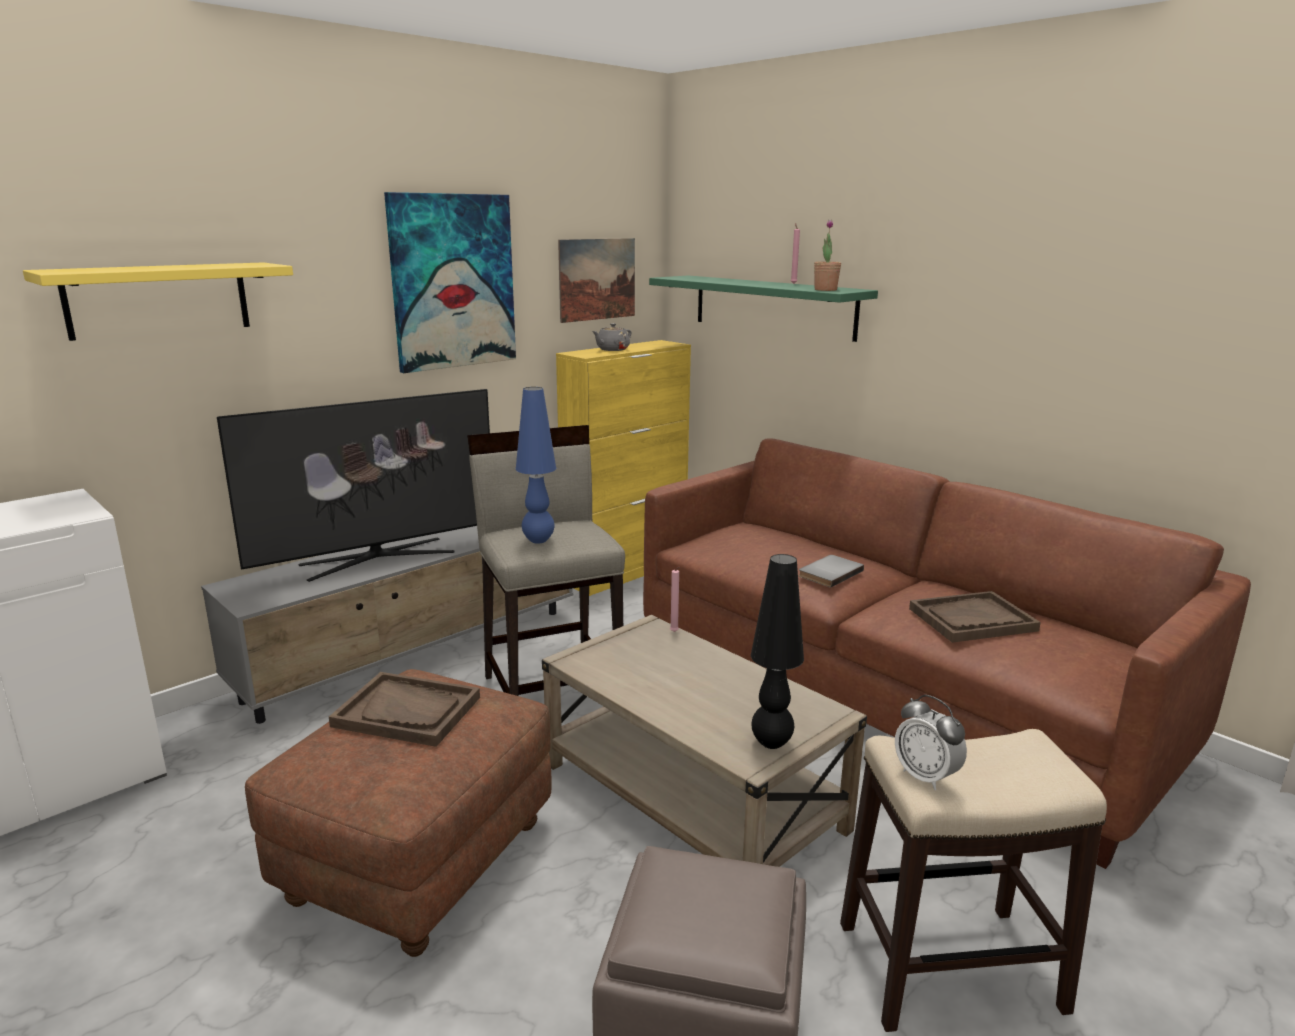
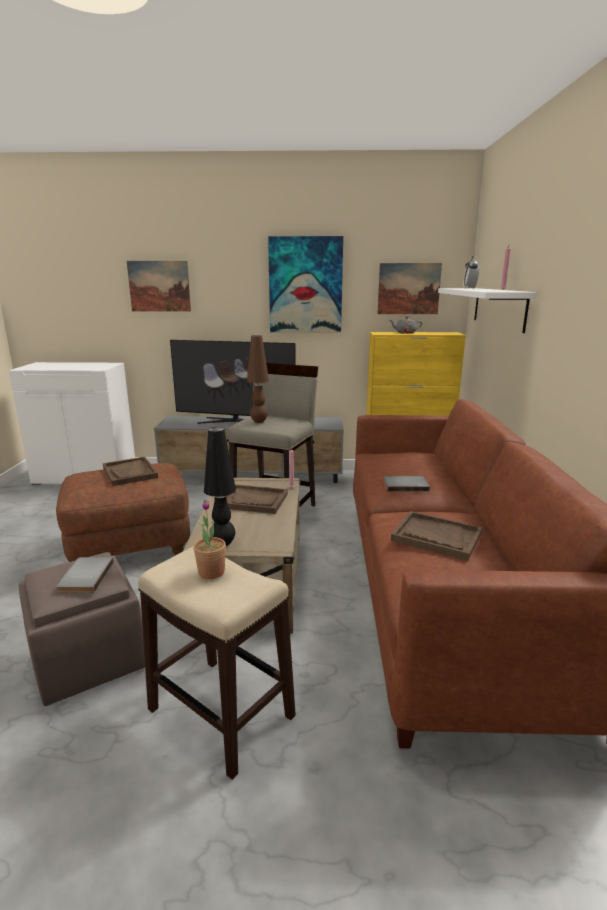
camera: 45 degrees right, 0 degrees up
(158, 299) = (159, 286): yellow shelf -> picture
(538, 541) = (259, 421): blue table lamp -> brown table lamp
(670, 670) = (253, 501): none -> brown tray
(724, 893) = (84, 577): none -> grey book
(773, 306) = (498, 307): green shelf -> white shelf
(825, 290) = (492, 291): potted plant -> potted plant (211, 572)
(926, 776) = (173, 565): alarm clock -> alarm clock (469, 289)

